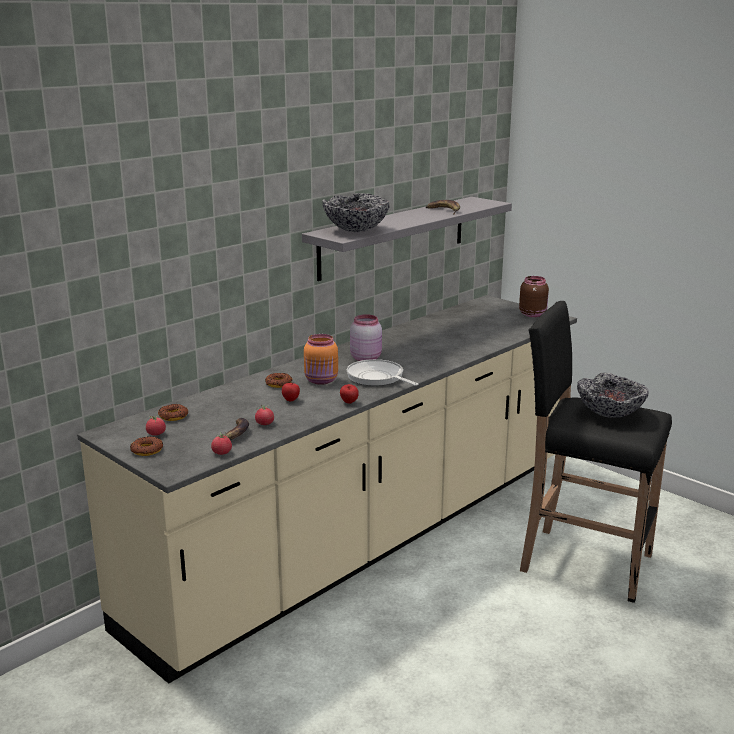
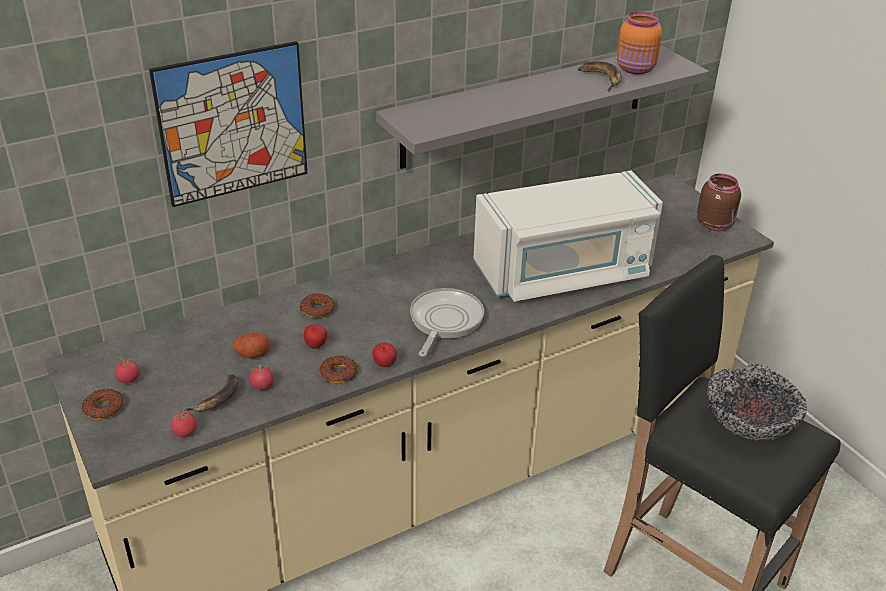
camera: 15 degrees right, 15 degrees up
(173, 416) = (165, 349): donut -> donut (338, 373)
(211, 237) = (233, 124): none -> picture
(244, 410) = (252, 354): none -> potato
(322, 381) = (372, 314): orange jar -> orange jar (636, 69)
(356, 230) = (450, 115): bowl -> none
(366, 358) = (449, 278): pink jar -> none
(377, 378) = (444, 321): frying pan -> frying pan turned 45 degrees clockwise
(445, 346) = (563, 272): none -> white microwave

